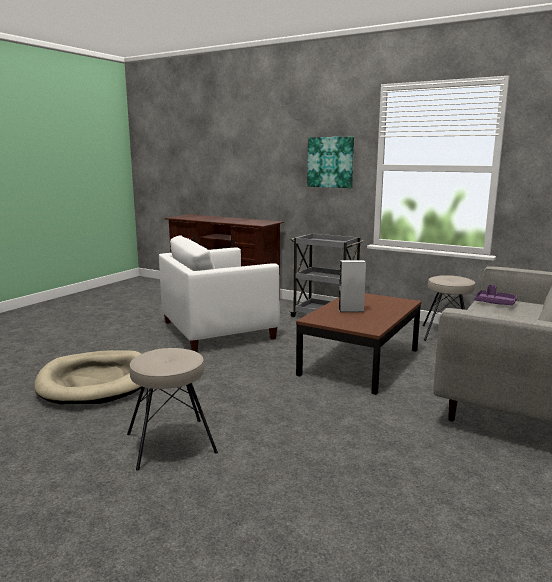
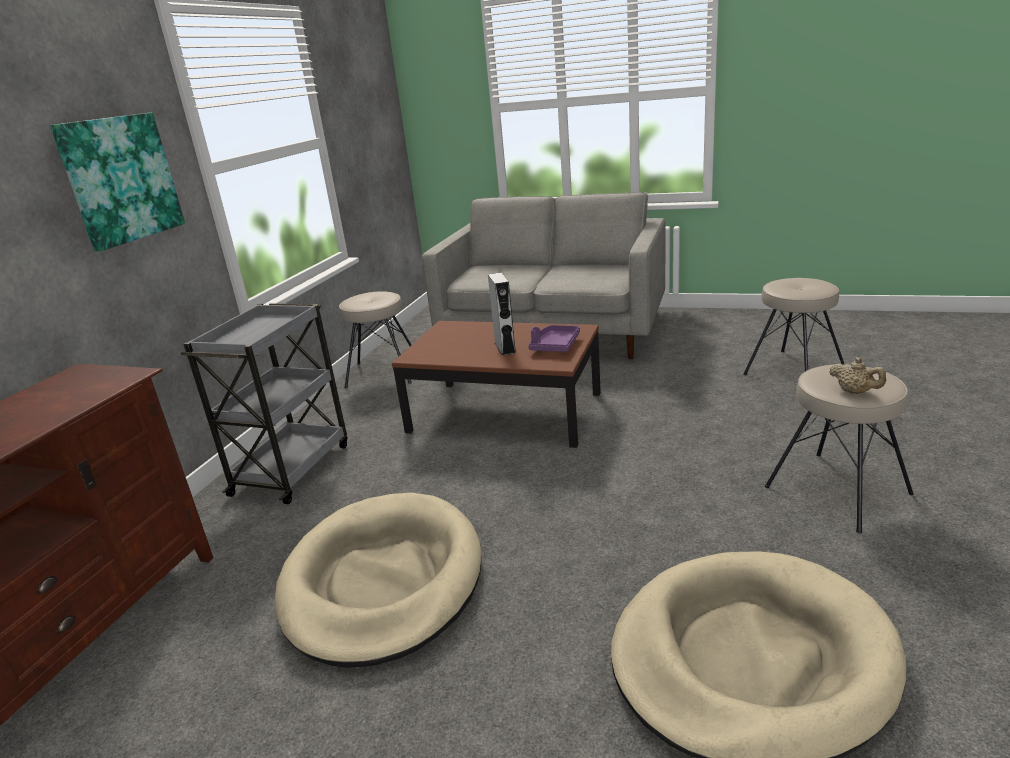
camera: 100 degrees left, 10 degrees up
(152, 354) = (855, 392): none -> beige teapot
(218, 330) = (383, 581): white armchair -> beige dog bed
(386, 502) = (793, 370): none -> beige stool
(495, 303) = (479, 279): purple tray -> purple tray (555, 346)

